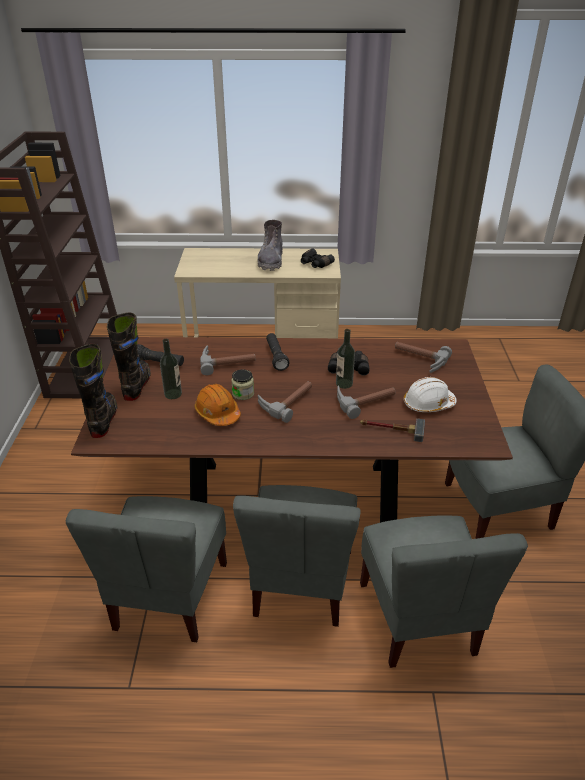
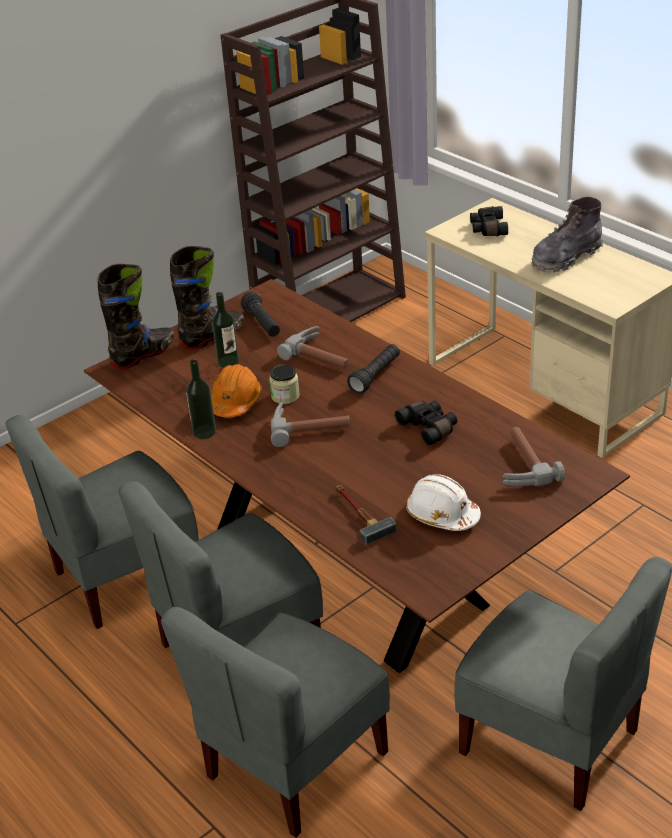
camera: 50 degrees right, 0 degrees up
(315, 264) = (614, 285): black binoculars -> black binoculars (487, 228)
(344, 383) = (394, 442): bottle -> bottle (204, 432)
(364, 400) = (384, 470): hammer -> none

